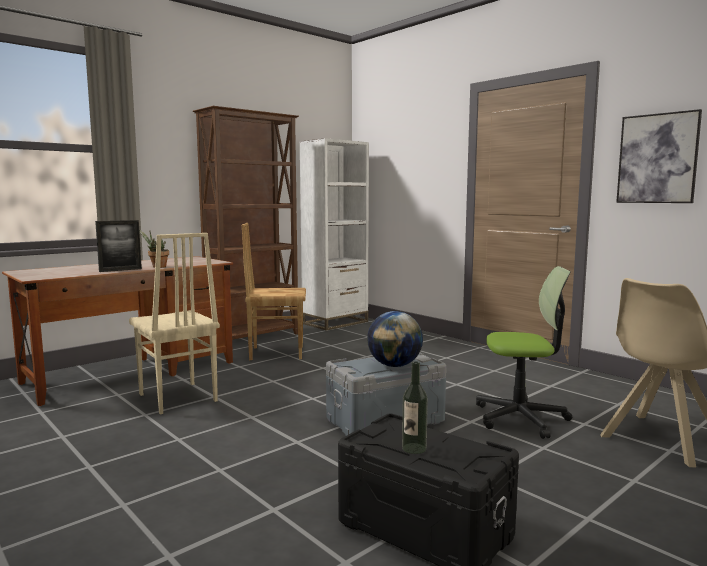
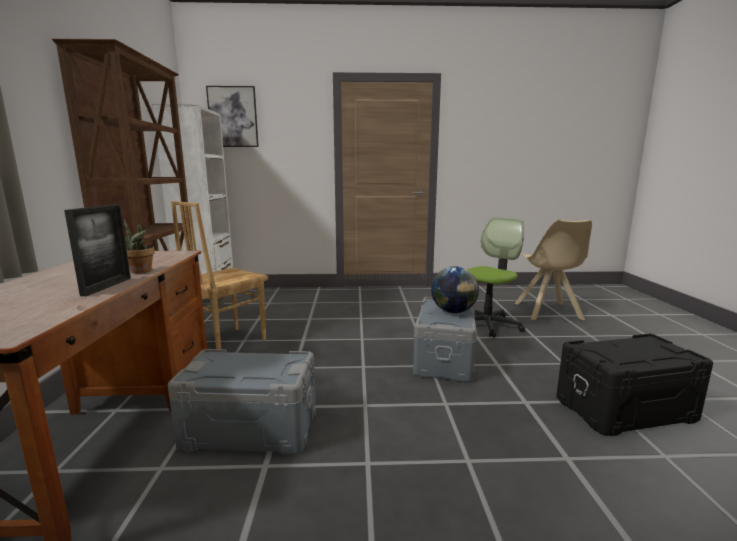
camera: 50 degrees left, 5 degrees up
(176, 398) = (250, 429): beige chair -> grey storage box
(414, 448) = (635, 356): bottle -> none
(657, 158) = (479, 145): picture -> picture (233, 117)

